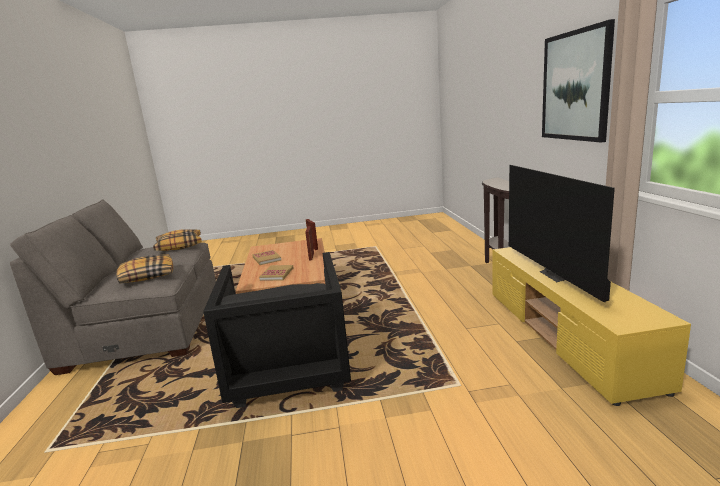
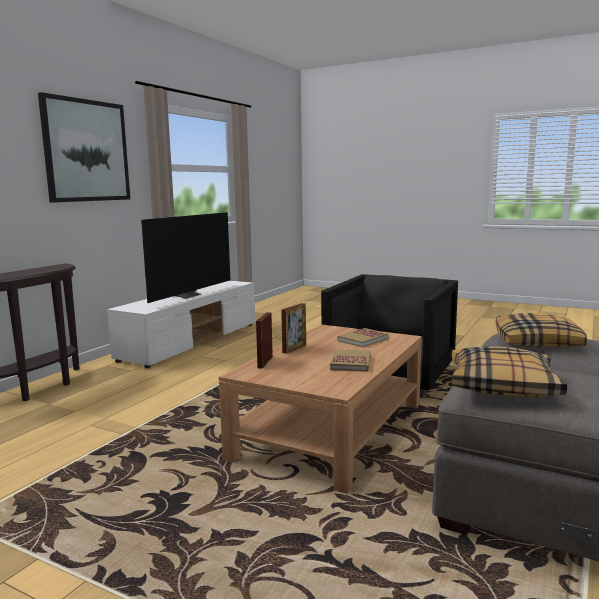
camera: 145 degrees left, 5 degrees down
(567, 337) = (191, 341): yellow tv stand -> white tv stand

